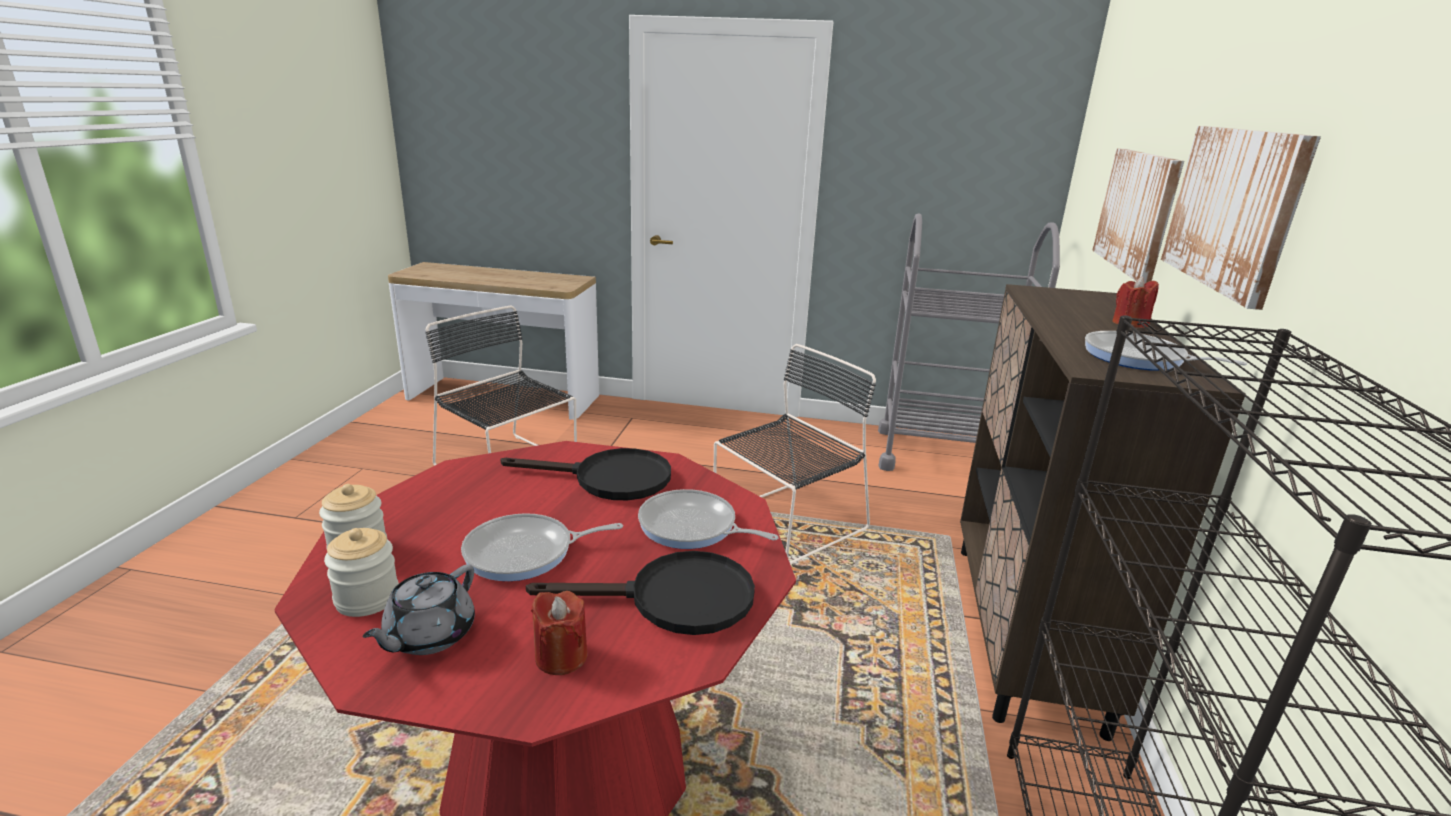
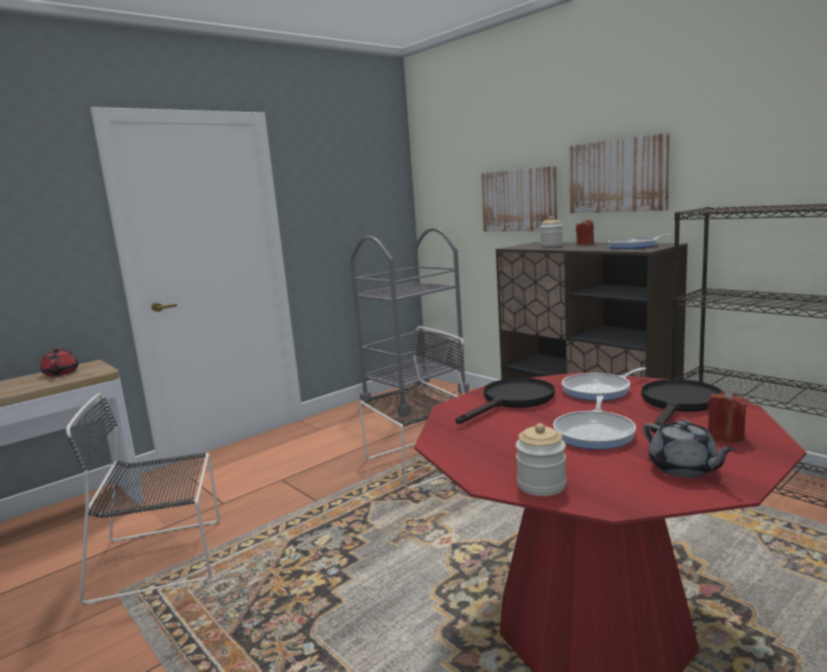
camera: 50 degrees left, 10 degrees down
(367, 598) = (621, 485): jar -> jar (551, 245)
(550, 278) = (61, 373): none -> red teapot
(786, 523) = (419, 462): black chair -> black chair turned 60 degrees clockwise

